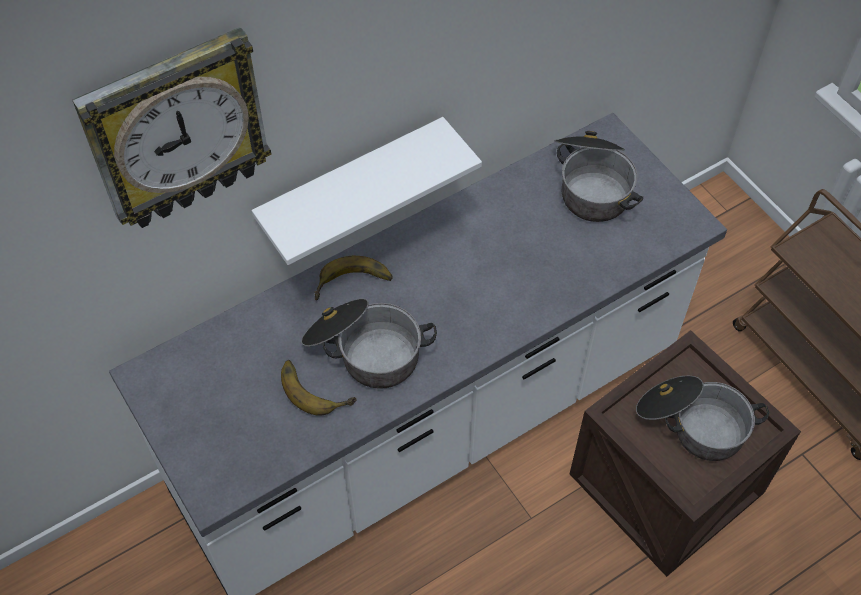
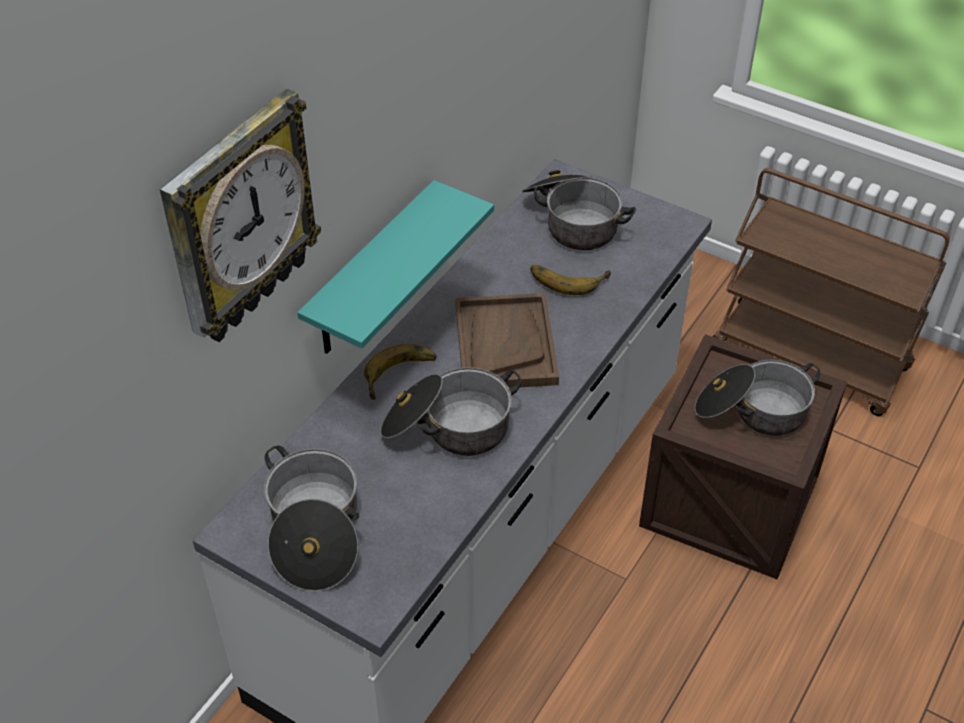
camera: 25 degrees left, 10 degrees down
(205, 403) = (315, 531): none -> cooking pot
(316, 387) = (419, 475): banana -> banana (568, 277)
(352, 186) = (371, 273): white shelf -> turquoise shelf
(459, 288) = (505, 344): none -> brown tray

